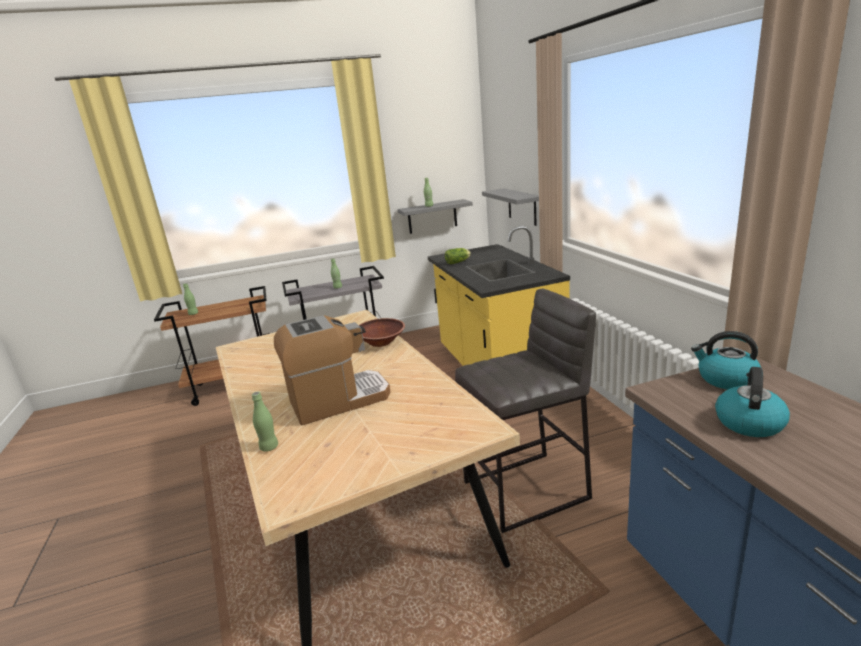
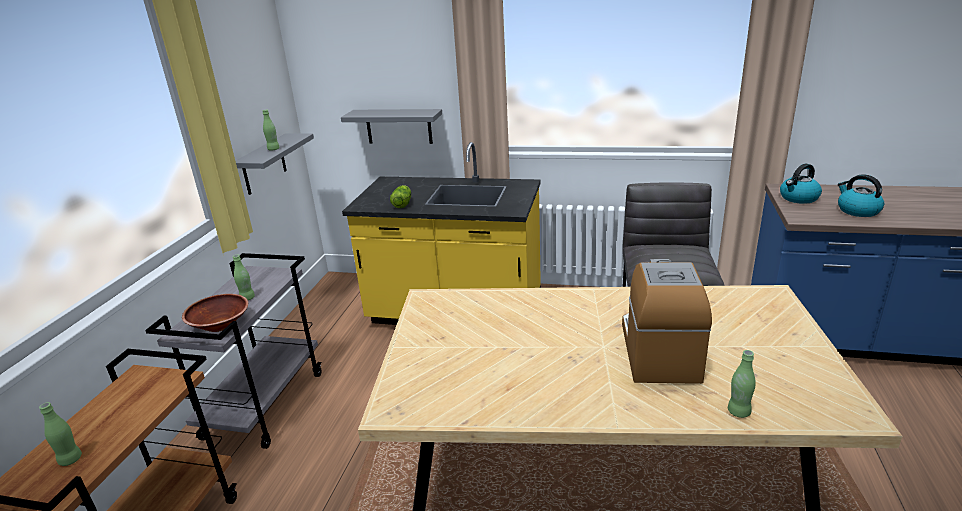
camera: 60 degrees left, 5 degrees up
(381, 342) = (532, 300): brown bowl -> brown bowl (219, 325)

